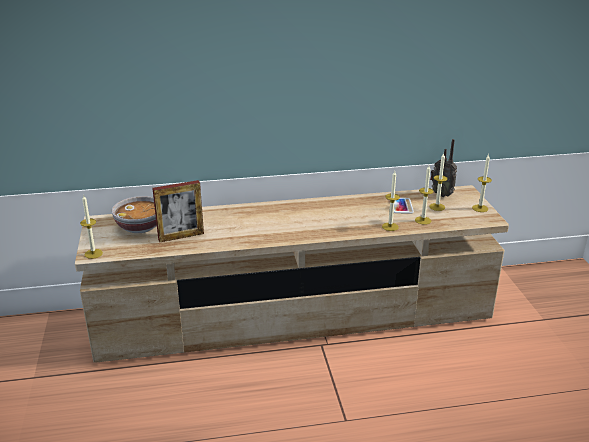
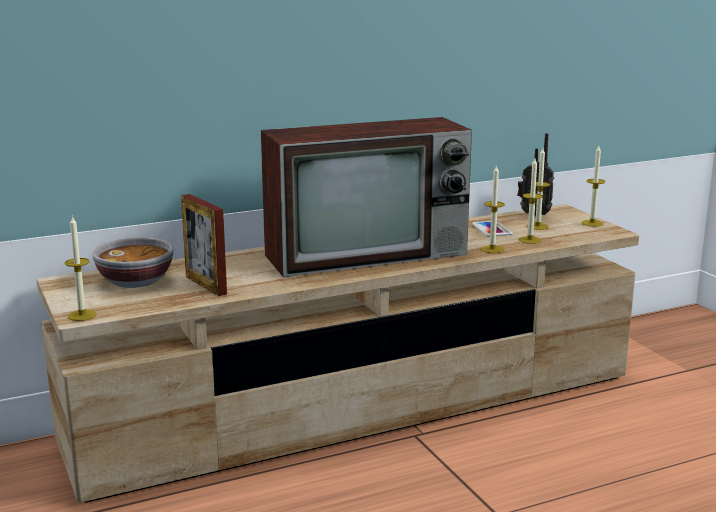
camera: 15 degrees left, 10 degrees down
(181, 236) = (206, 285): picture frame -> picture frame turned 90 degrees clockwise
(302, 220) = (369, 254): none -> television

